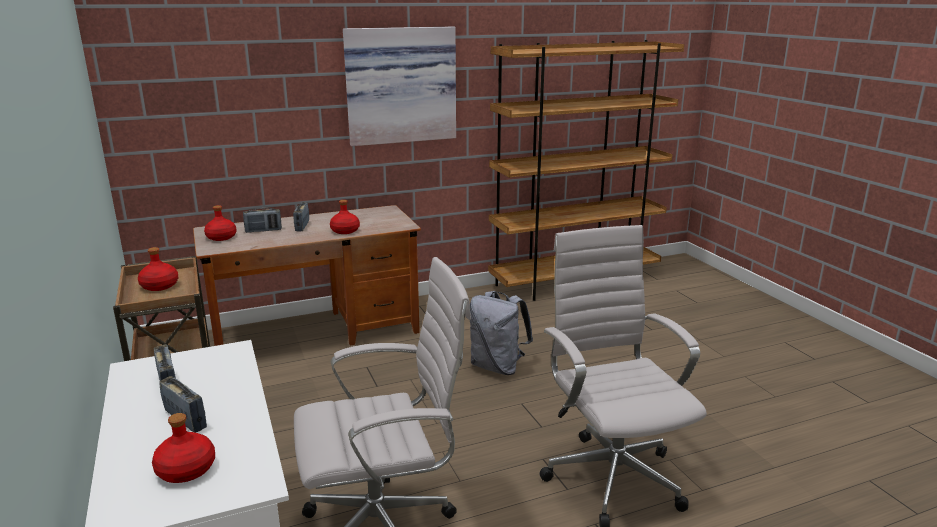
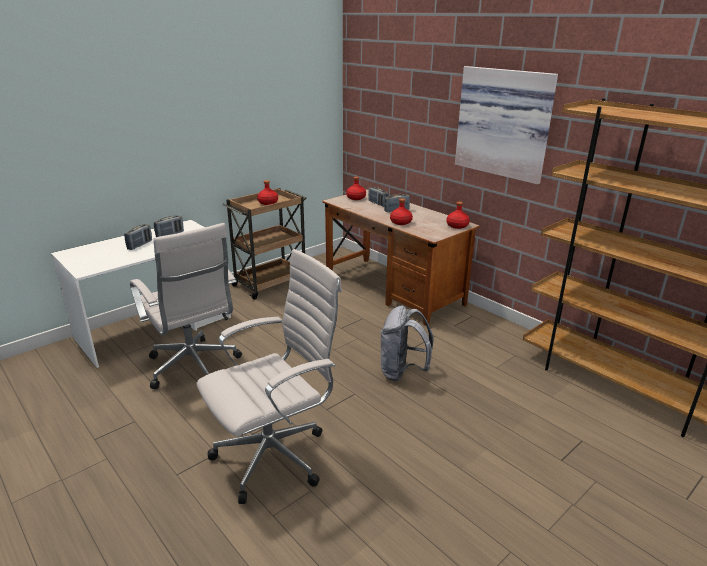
camera: 70 degrees right, 5 degrees up
(186, 469) = (99, 255): red bottle -> red bottle (457, 226)

